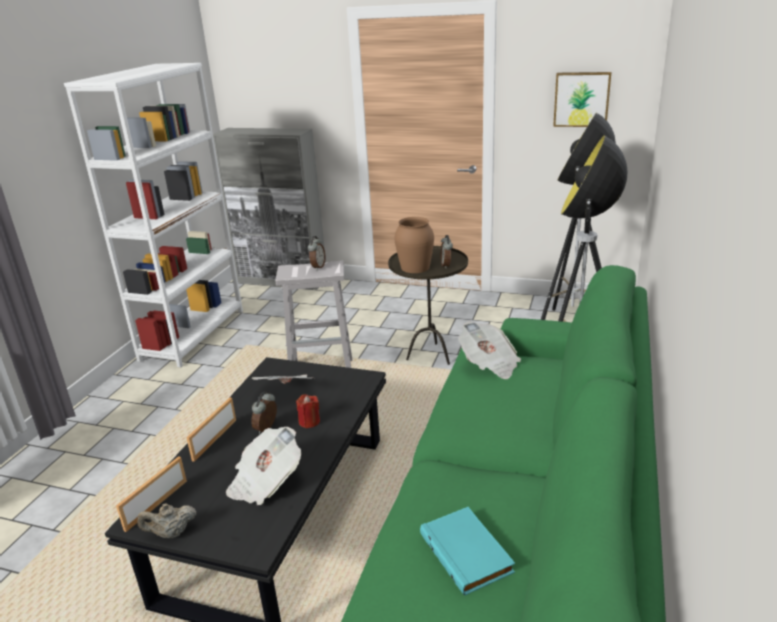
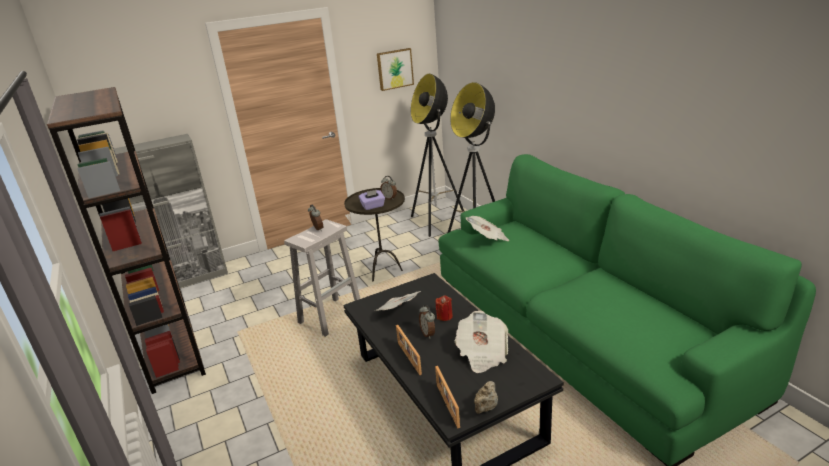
camera: 45 degrees left, 0 degrees up
(193, 334) = (171, 350): white bookcase -> brown bookcase
(415, 267) = (373, 206): brown vase -> purple tissue box
(468, 553) = (629, 310): turquoise book -> none

